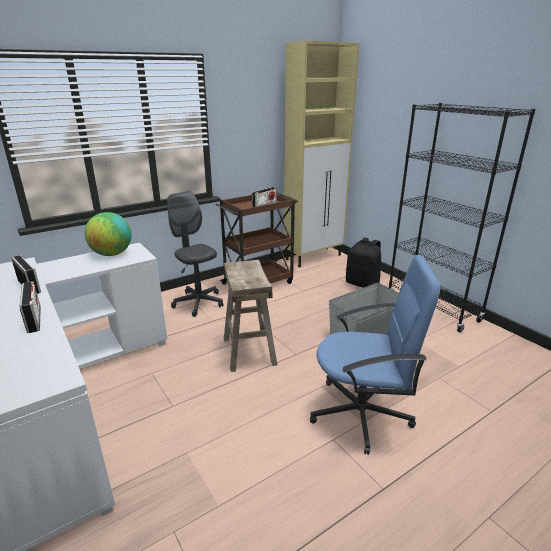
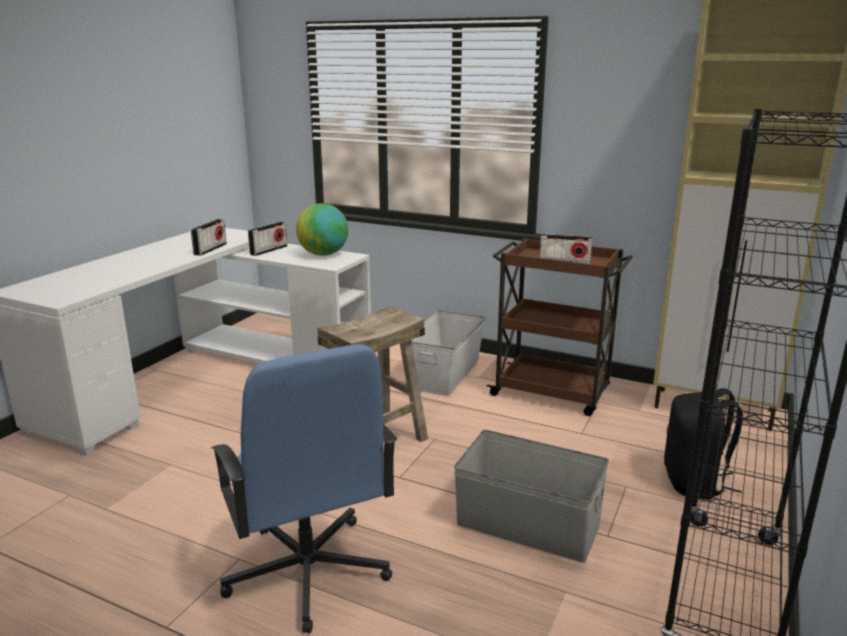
camera: 60 degrees right, 5 degrees down
(34, 319) = (152, 267): radio -> radio (269, 250)
(198, 303) = (445, 373): grey office chair -> white storage box

